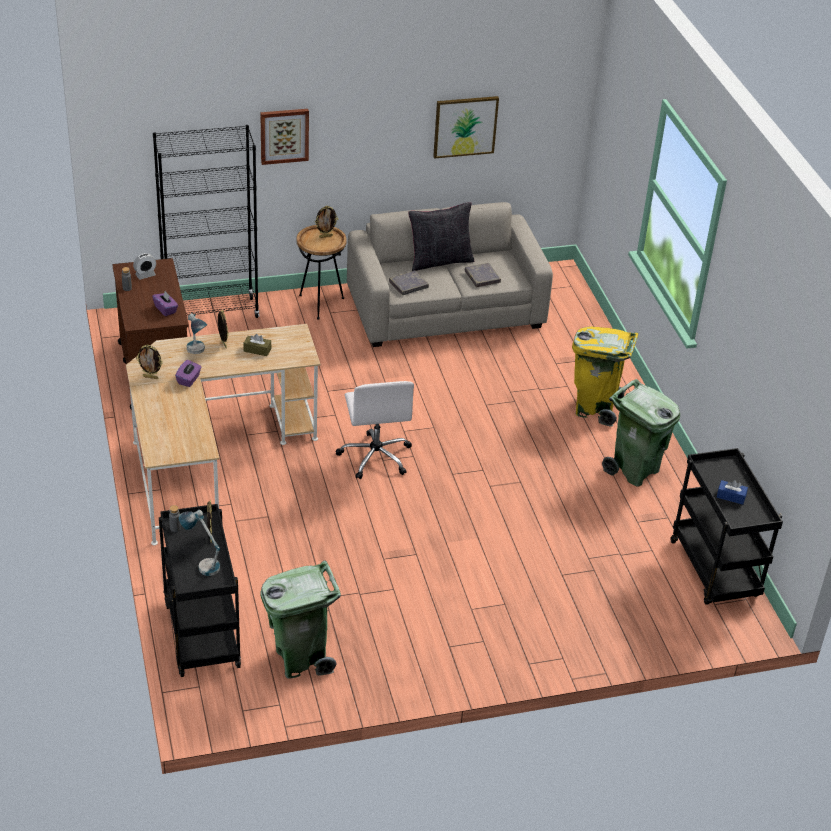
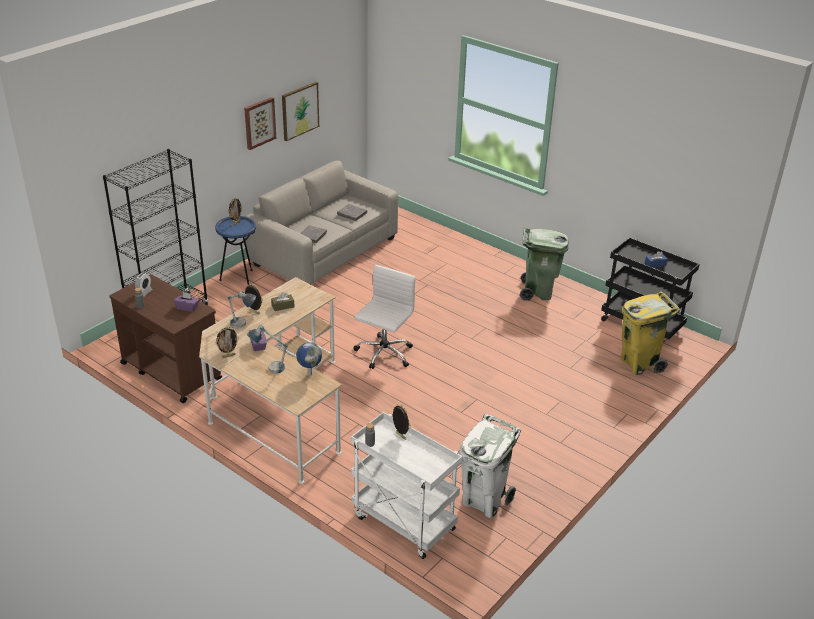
camera: 35 degrees left, 5 degrees down
(200, 633) = (402, 522): black cart -> white cart
(201, 432) = (309, 374): none -> globe
(202, 564) = (417, 456): table lamp -> table lamp (269, 368)
(284, 135) = (191, 151): picture -> picture (259, 123)
(300, 658) = (484, 501): green trash can -> white trash can
(320, 304) = (240, 279): brown side table -> blue side table
(375, 456) = (383, 354): white office chair -> white office chair turned 105 degrees counterclockwise
(439, 261) = (313, 215): black pillow -> none
(595, 408) = (477, 268): yellow trash can -> yellow trash can (639, 363)

